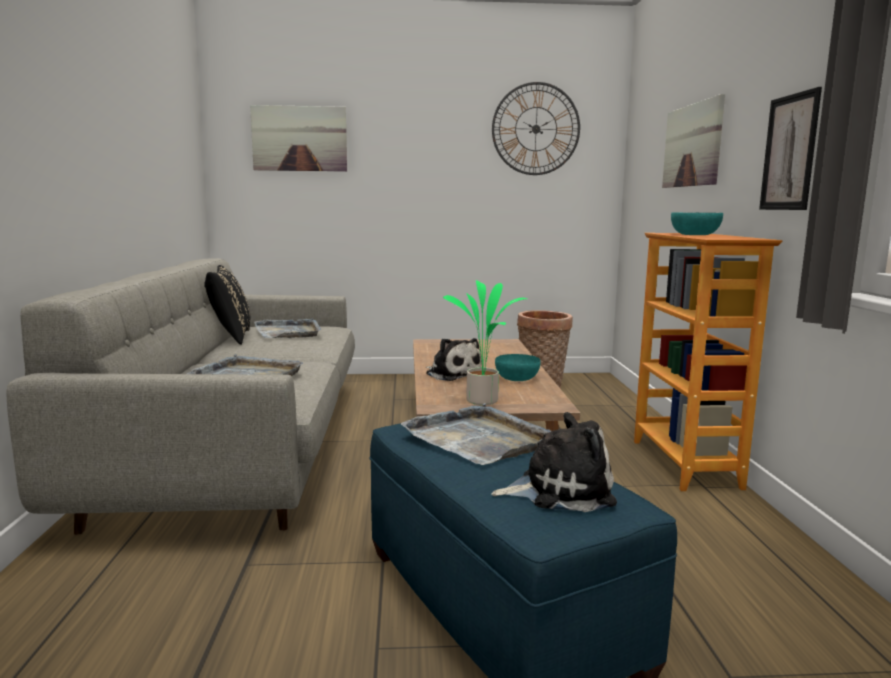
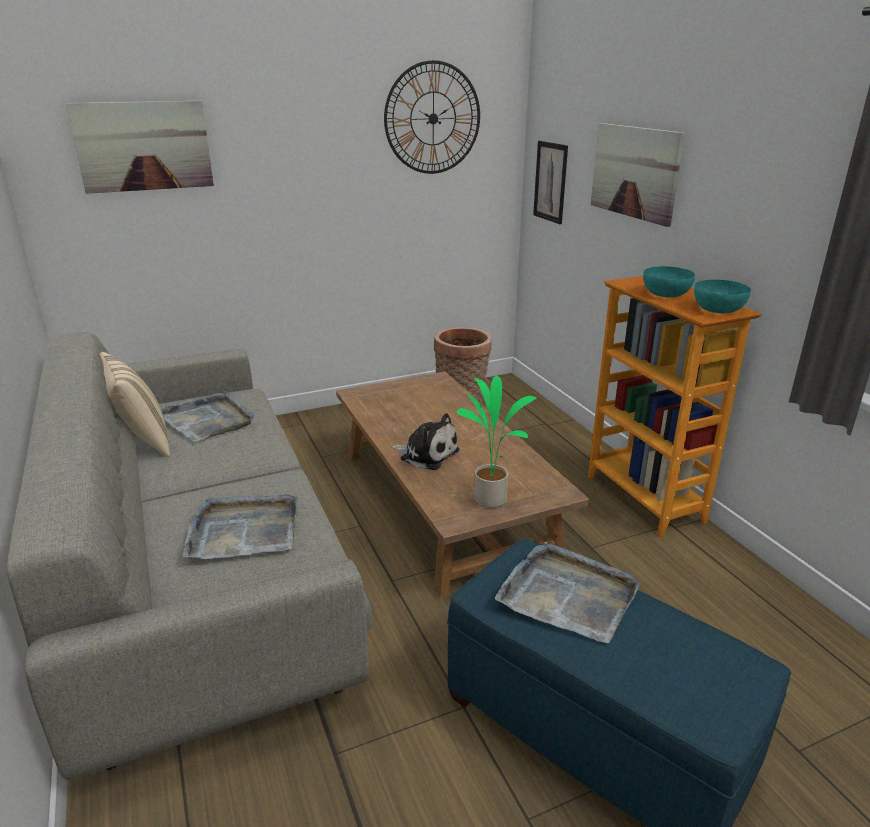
camera: 20 degrees left, 15 degrees up
(230, 337) = (141, 442): black pillow -> beige pillow
(517, 379) = (496, 451): turquoise bowl -> turquoise bowl (719, 310)
(560, 490) = (689, 659): plush toy -> none
(789, 152) = (773, 228): picture -> picture (550, 182)

